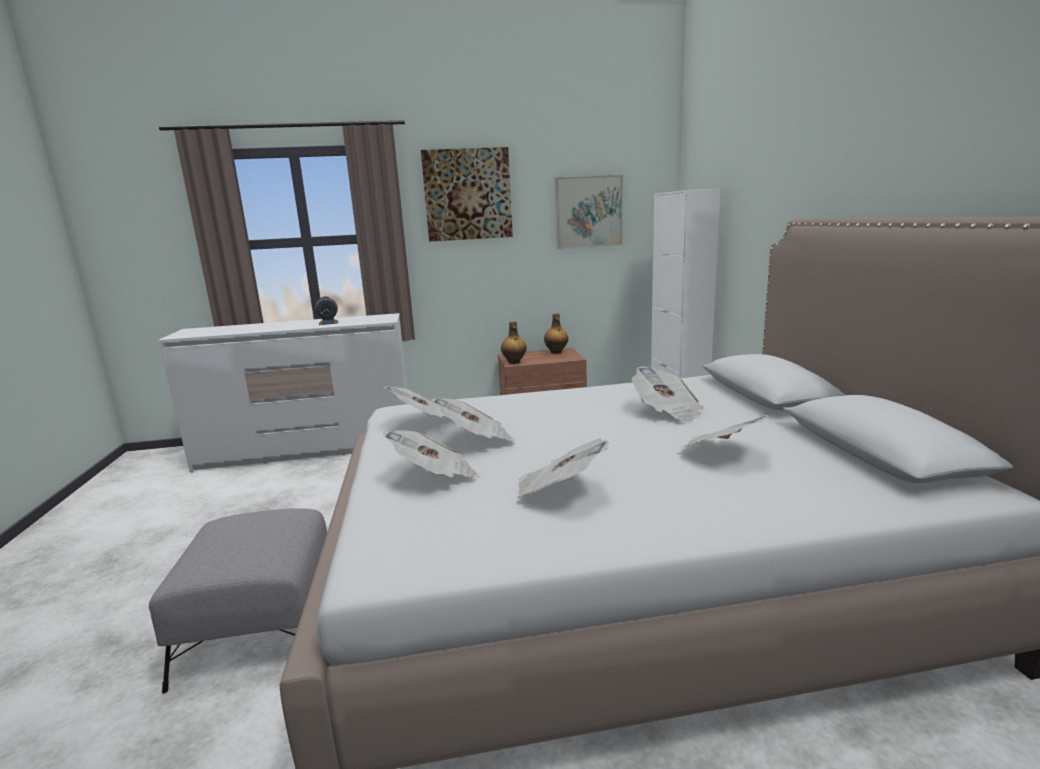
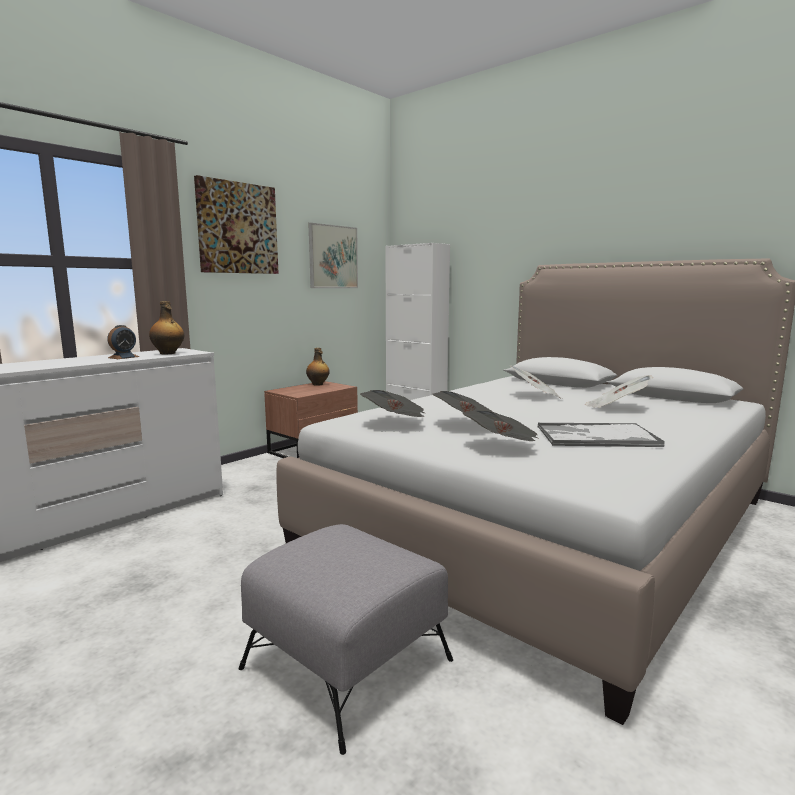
camera: 40 degrees left, 5 degrees down
(514, 362) = (298, 394): bottle -> bottle (168, 353)
(559, 491) = (595, 437): newspaper -> tray

